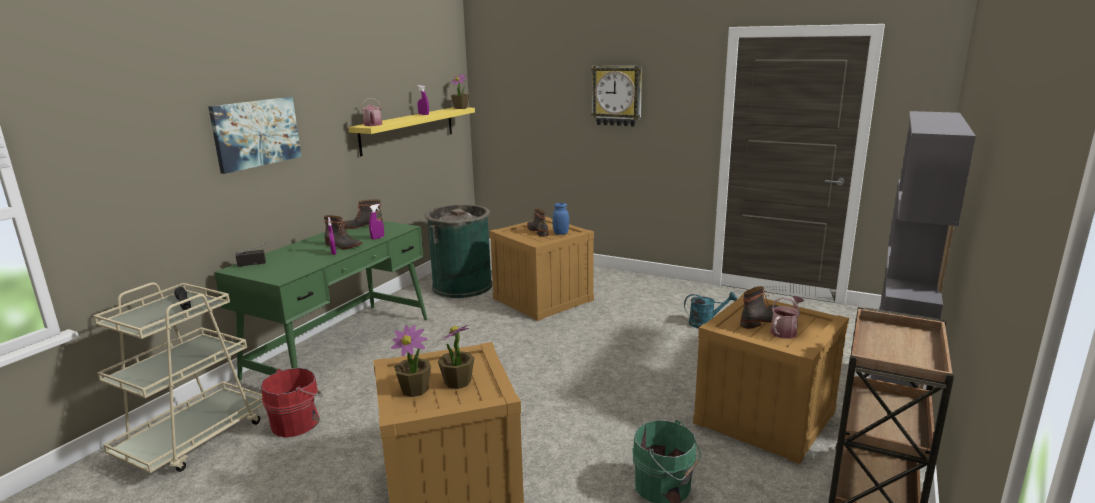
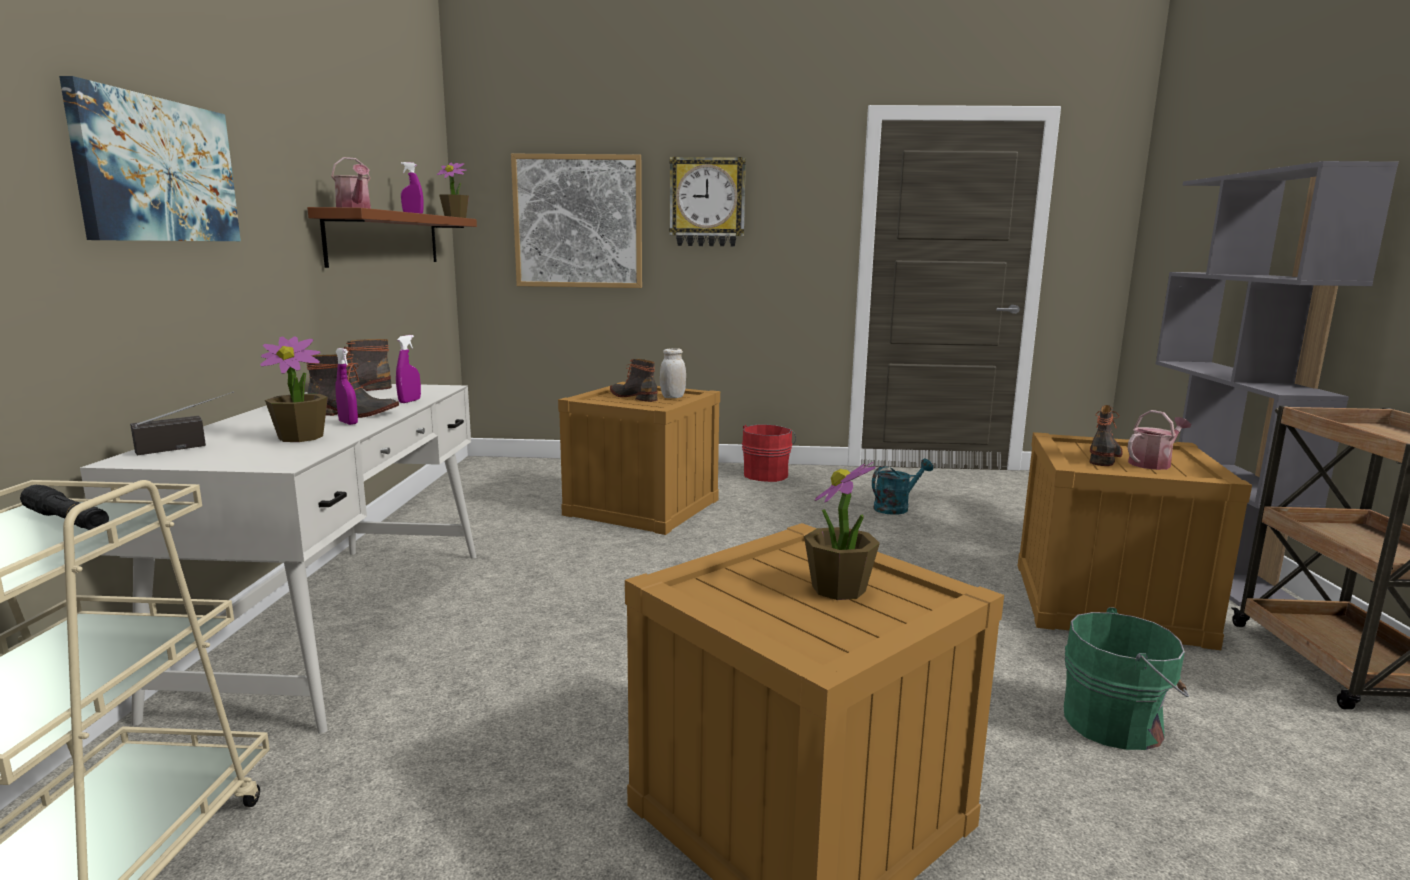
camera: 25 degrees left, 5 degrees down
(298, 422) = (358, 777): red bucket -> red bucket (767, 474)
(341, 346) = (342, 622): green desk -> white desk
(408, 130) = (386, 239): yellow shelf -> brown shelf
(415, 390) = (781, 614): potted plant -> potted plant (301, 437)
(462, 286) = (493, 505): green trash can -> none
(538, 107) = (578, 222): none -> picture
(561, 233) = (673, 397): blue jar -> white jar
(785, 331) = (1153, 463): watering can -> watering can turned 45 degrees clockwise

